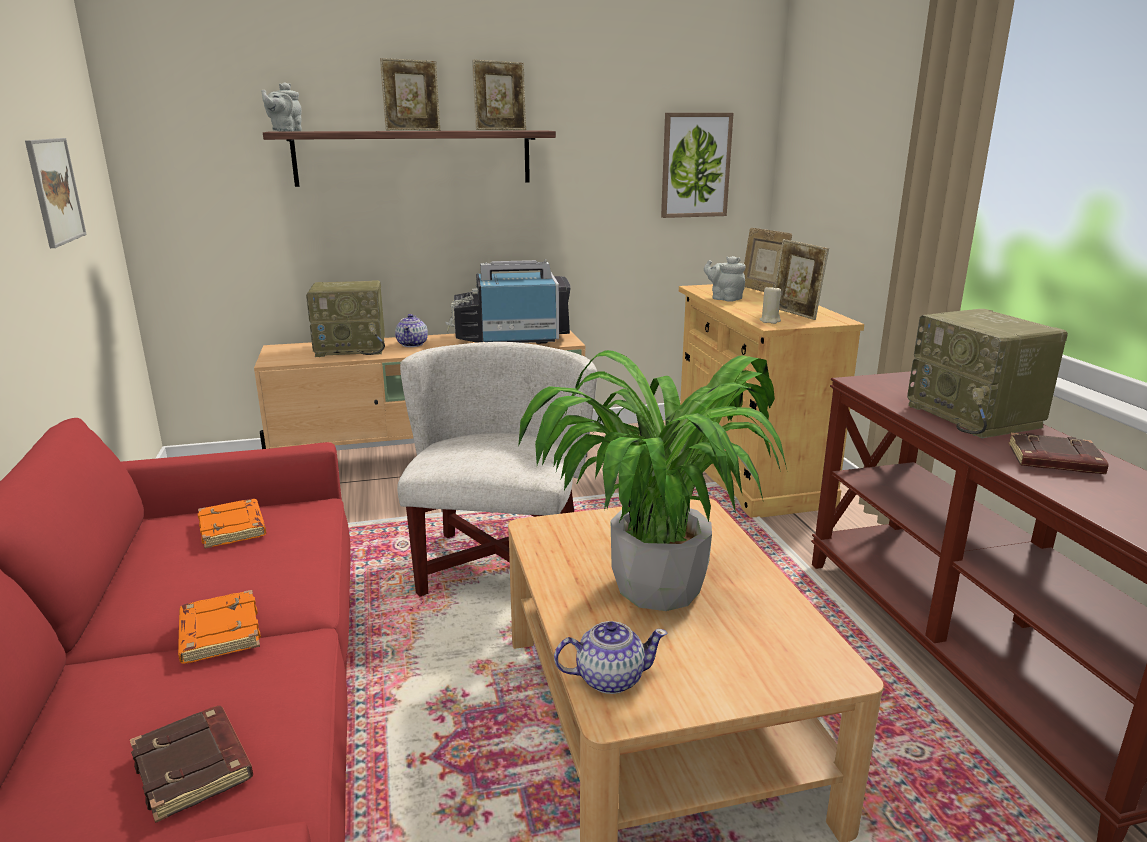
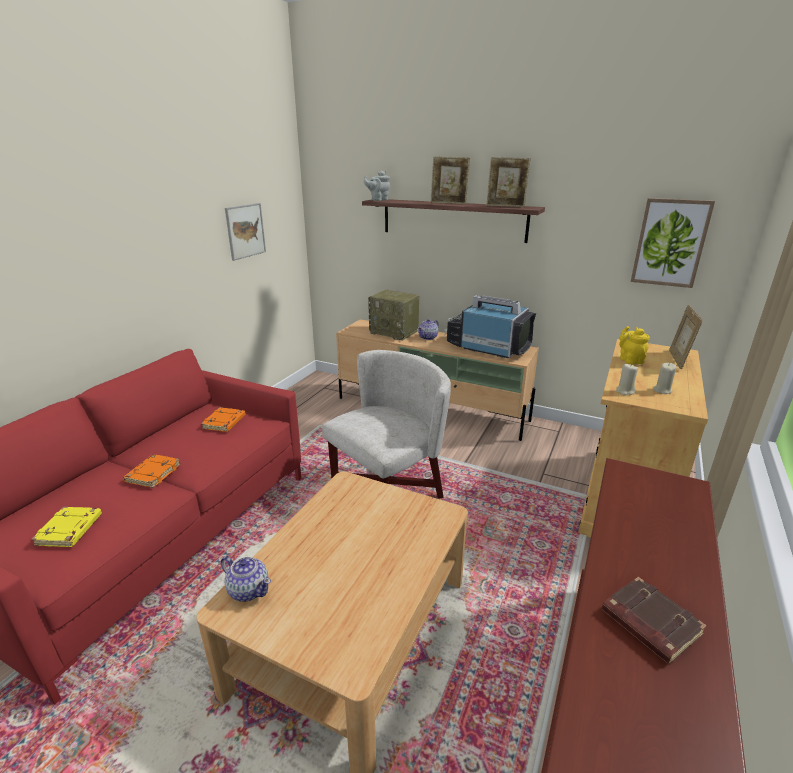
camera: 40 degrees right, 5 degrees up
(195, 768) = (70, 530): brown book -> yellow book
(657, 589) = (345, 553): potted plant -> none
(724, 298) = (630, 359): grey teapot -> yellow teapot
(795, 313) = (662, 390): picture frame -> beige candle
(976, 416) = (664, 546): radio -> none

